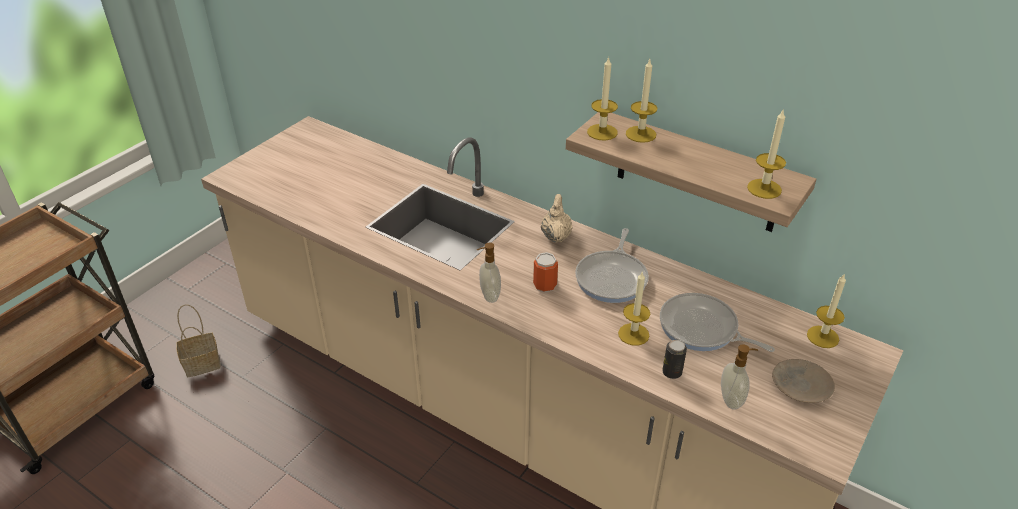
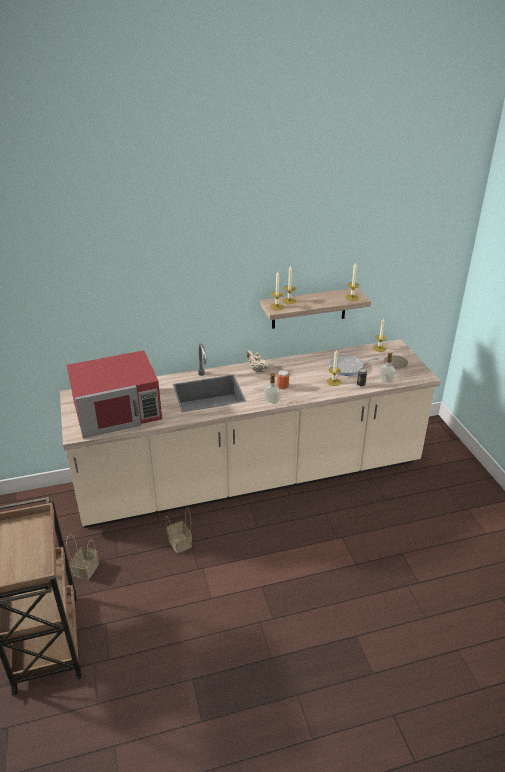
camera: 50 degrees left, 5 degrees down
(311, 177) = (118, 411): none -> red microwave
(314, 420) = (180, 543): none -> basket
(612, 278) = (298, 370): frying pan -> none

